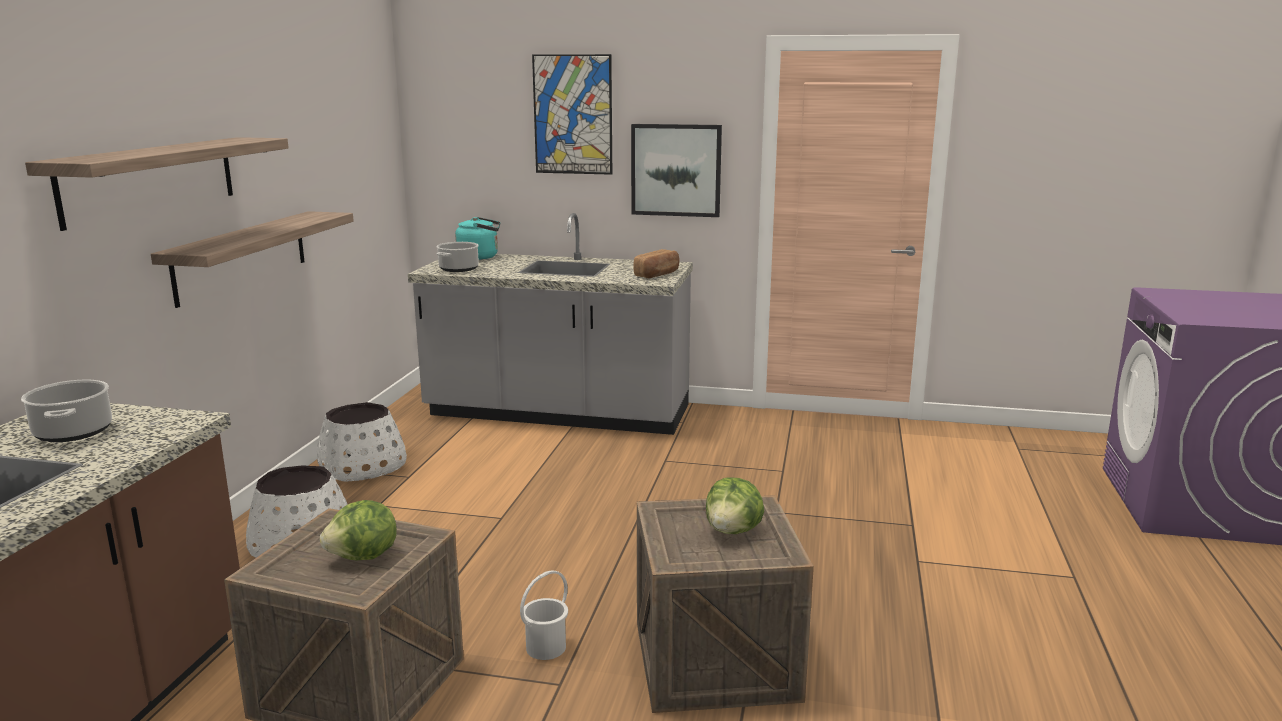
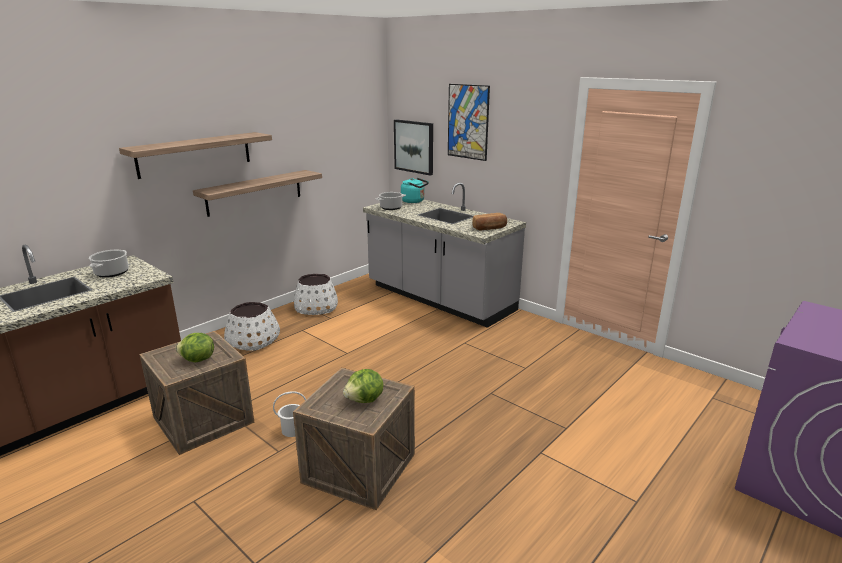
camera: 30 degrees right, 5 degrees up
(676, 170) = (521, 162): picture -> picture (414, 146)

